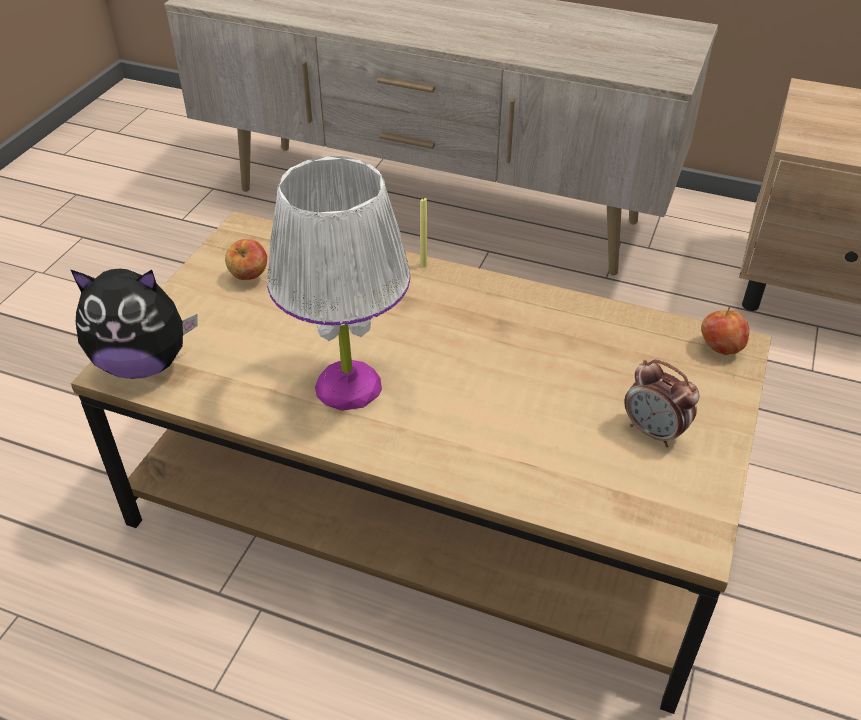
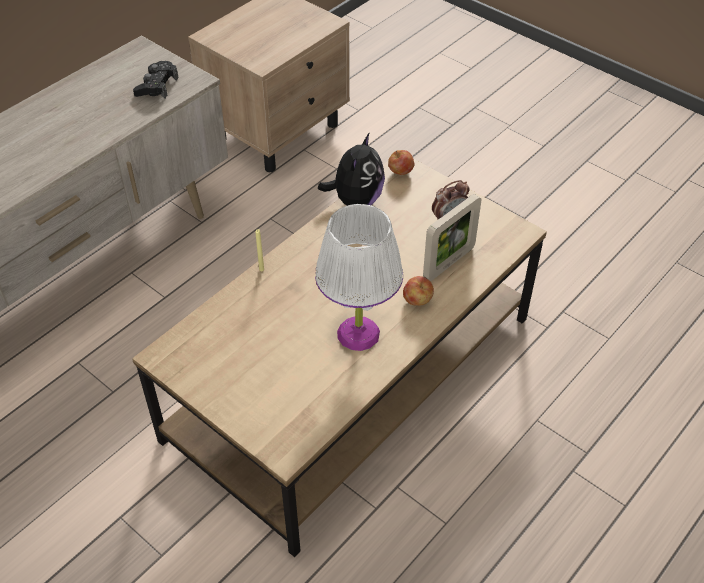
camera: 70 degrees left, 5 degrees up
(143, 363) = (287, 436): plush toy -> plush toy (356, 201)
(249, 277) = (222, 362): apple -> apple (417, 301)
(552, 455) = (449, 262): none -> picture frame
(632, 58) = (157, 86): none -> black game controller

